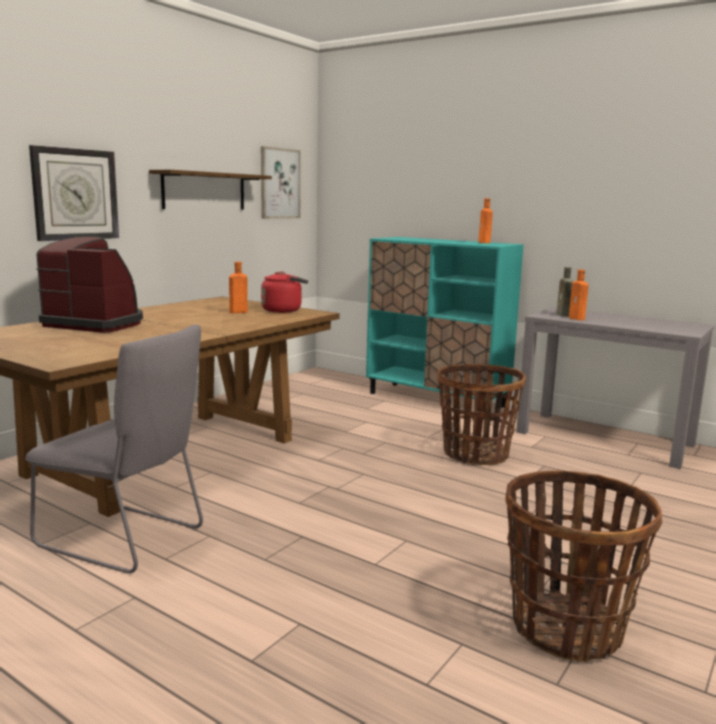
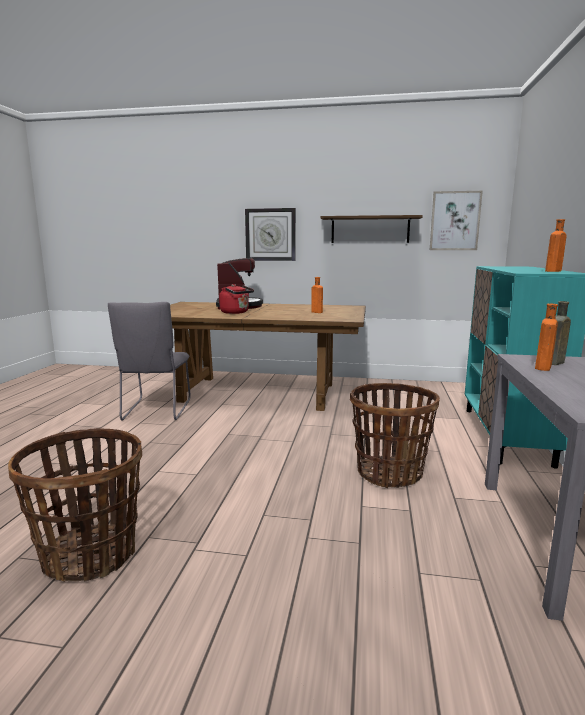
camera: 65 degrees right, 0 degrees up
(284, 310) = (343, 315): red kettle -> red kettle (236, 312)

